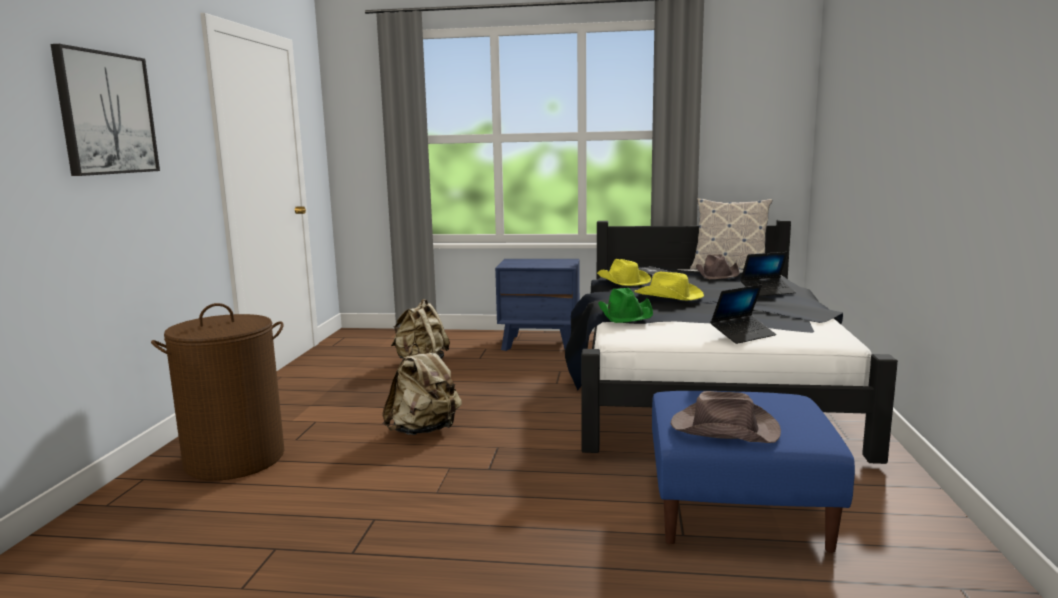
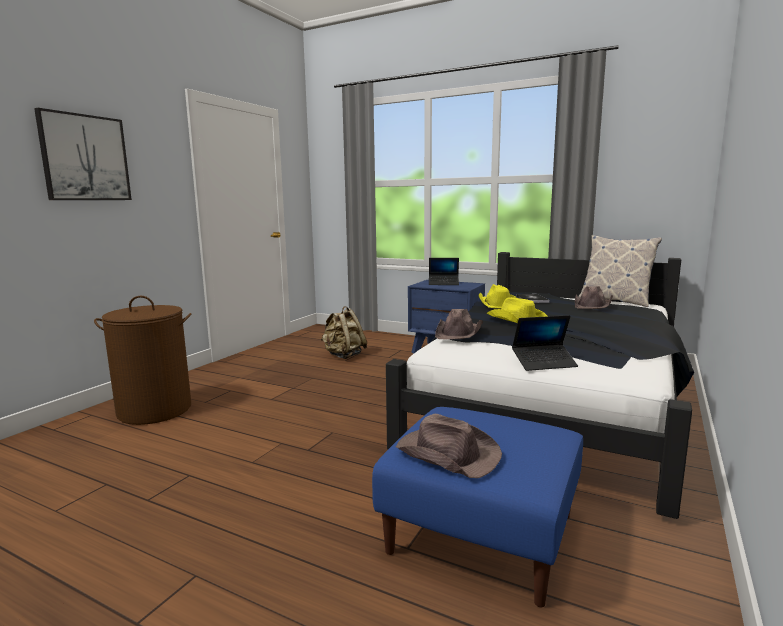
camera: 20 degrees right, 0 degrees up
(424, 431) = (293, 409): beige backpack -> none
(626, 314) = (459, 332): green hat -> brown hat
(767, 292) = (619, 324): laptop -> laptop (443, 283)

